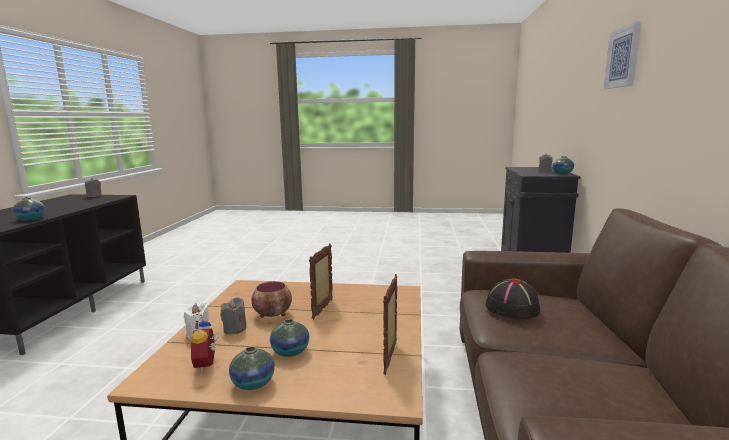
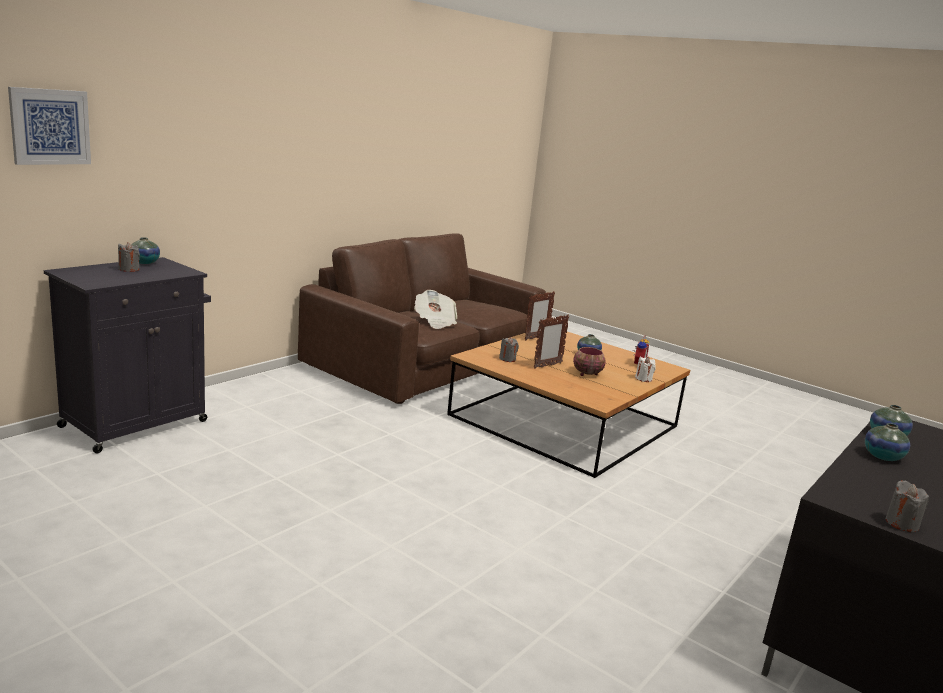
camera: 150 degrees left, 5 degrees up
(235, 329) = (618, 374): grey candle -> grey candle (507, 359)
(253, 383) = (614, 351): vase -> vase (882, 456)
(511, 308) = (435, 322): black hat -> newspaper
(623, 57) = (226, 113): picture -> picture (50, 126)

